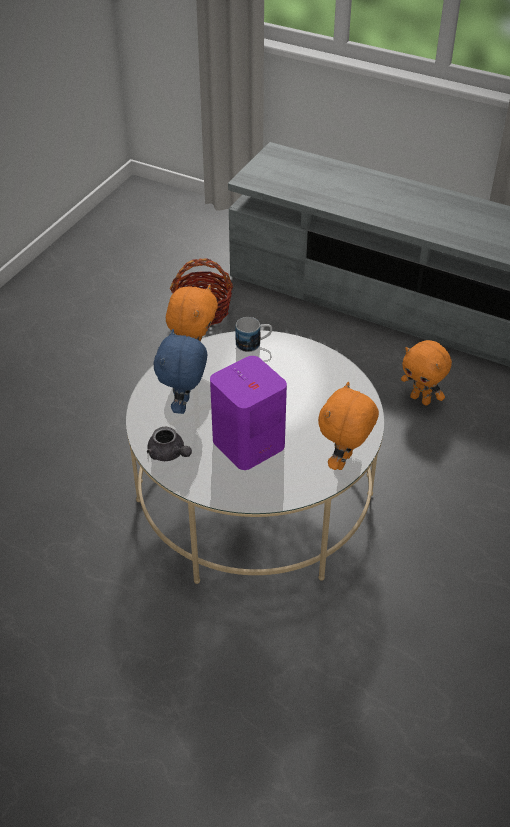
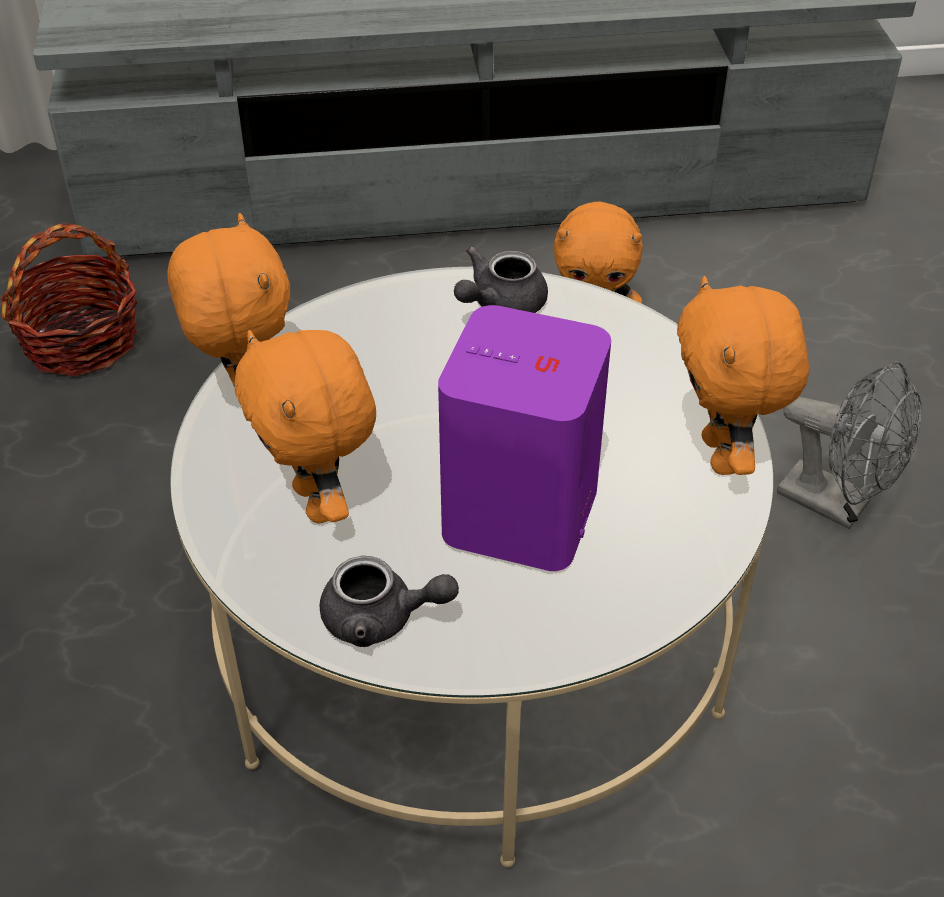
camera: 35 degrees left, 0 degrees up
(184, 406) = (319, 503): blue plush toy -> orange plush toy
(253, 343) = (344, 320): mug -> none
(318, 364) = (500, 304): none -> grey teapot
(456, 529) = (836, 504): none -> grey fan

